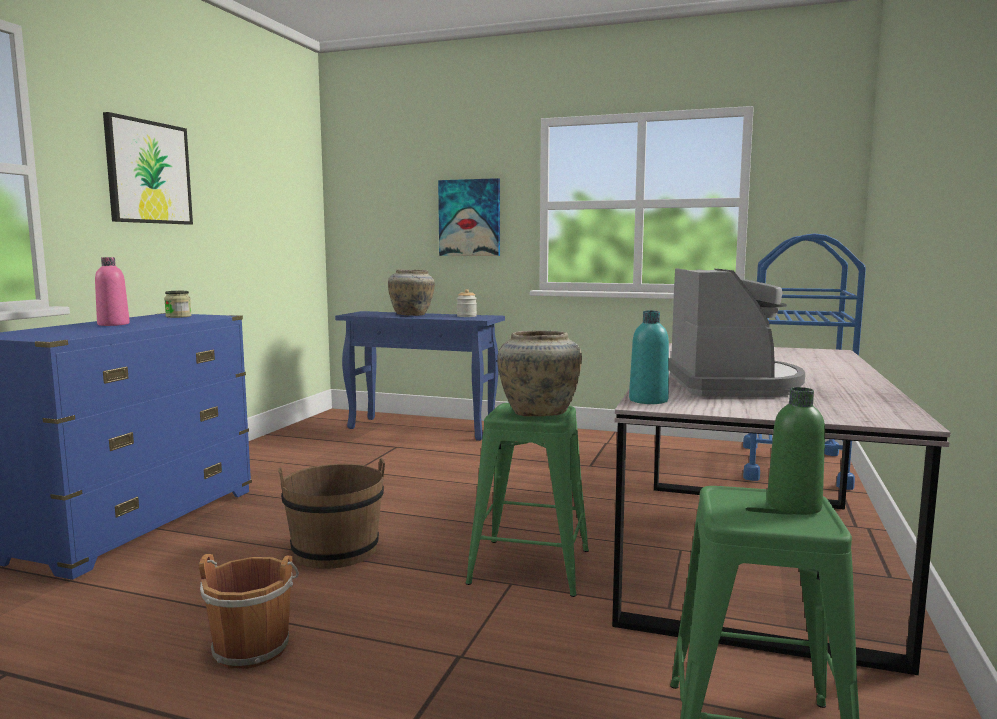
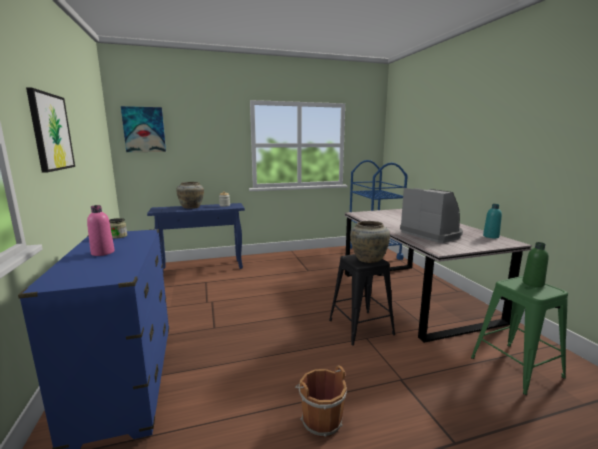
camera: 35 degrees left, 5 degrees up
(335, 551) = (272, 351): brown bucket -> none
(470, 218) = (212, 151): picture -> picture (144, 129)
(530, 566) = (361, 327): green stool -> black stool
(648, 400) = (435, 248): turquoise bottle -> turquoise bottle (491, 236)

